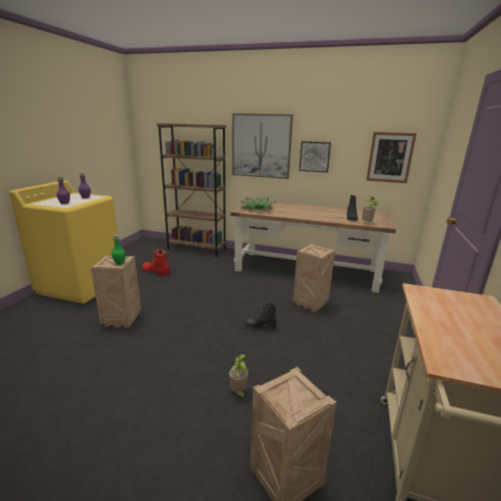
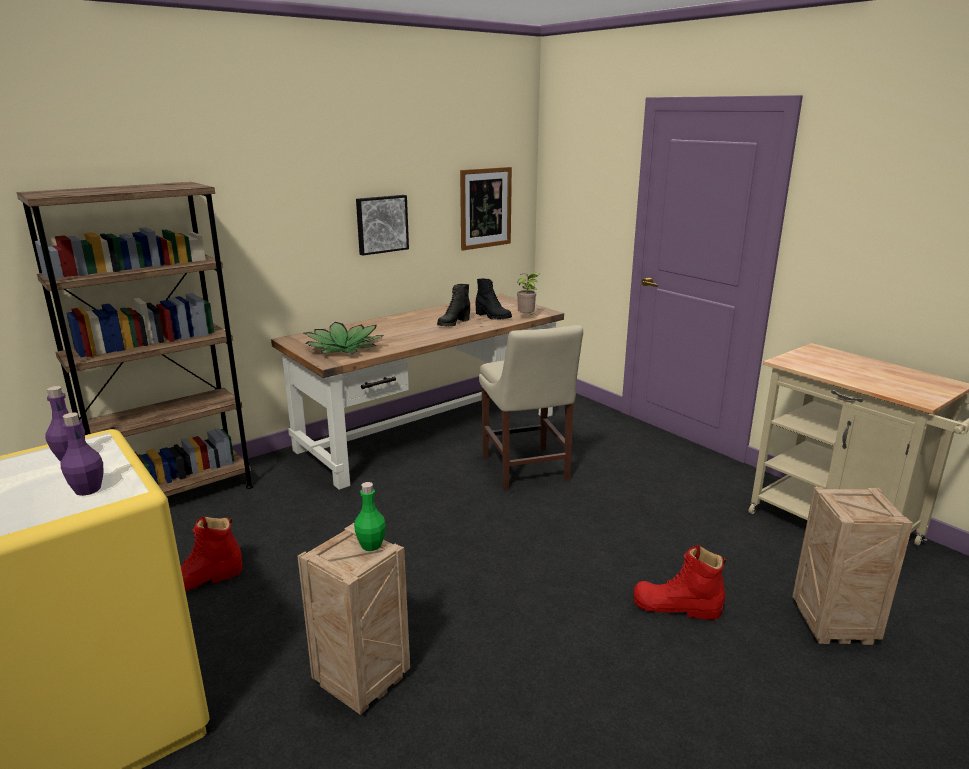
camera: 55 degrees left, 0 degrees up
(238, 393) = (676, 606): potted plant -> red boot
(260, 326) = (542, 532): black boot -> black boot (453, 323)
(261, 146) = (279, 219): picture -> none
(309, 304) = (526, 470): crate -> beige chair

